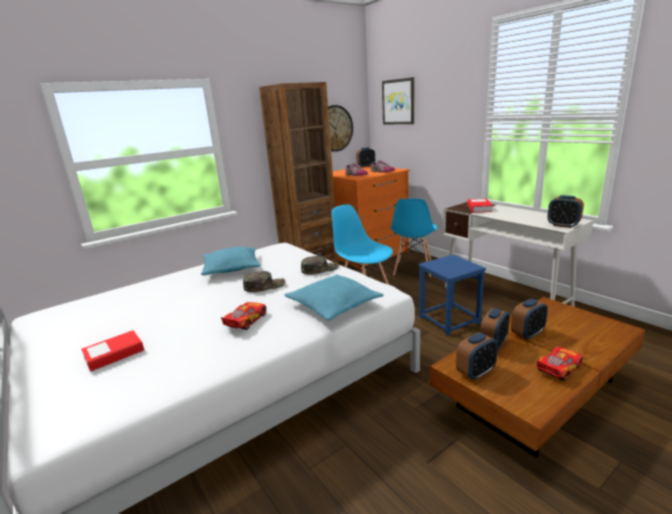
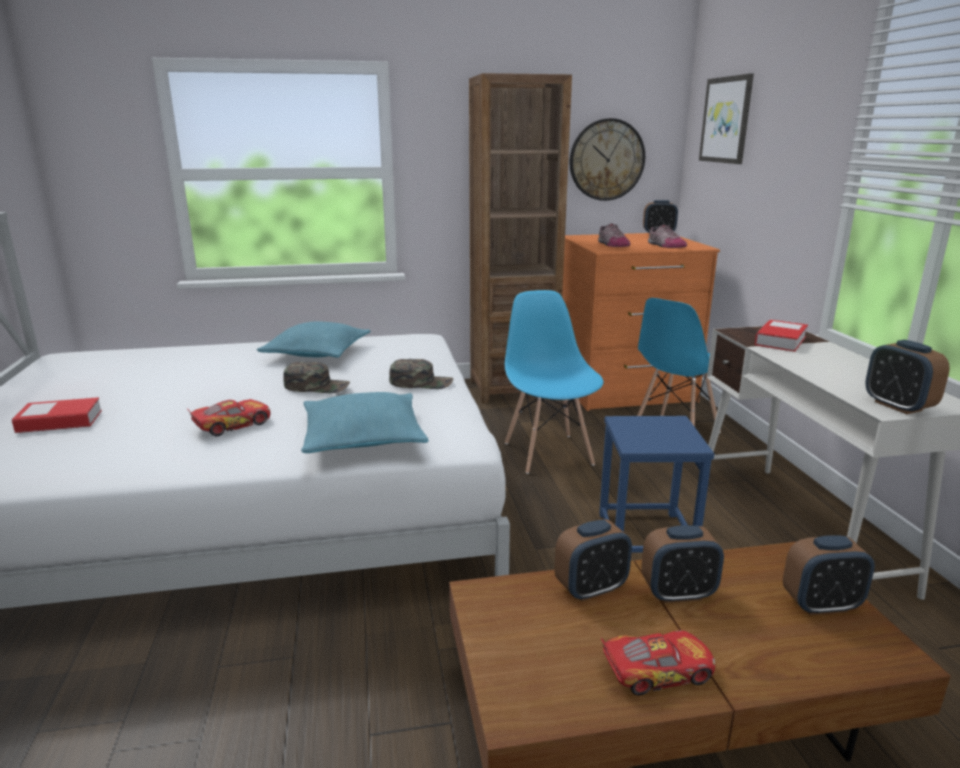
camera: 25 degrees right, 0 degrees up
(476, 372) = (504, 619): alarm clock -> alarm clock (821, 605)

